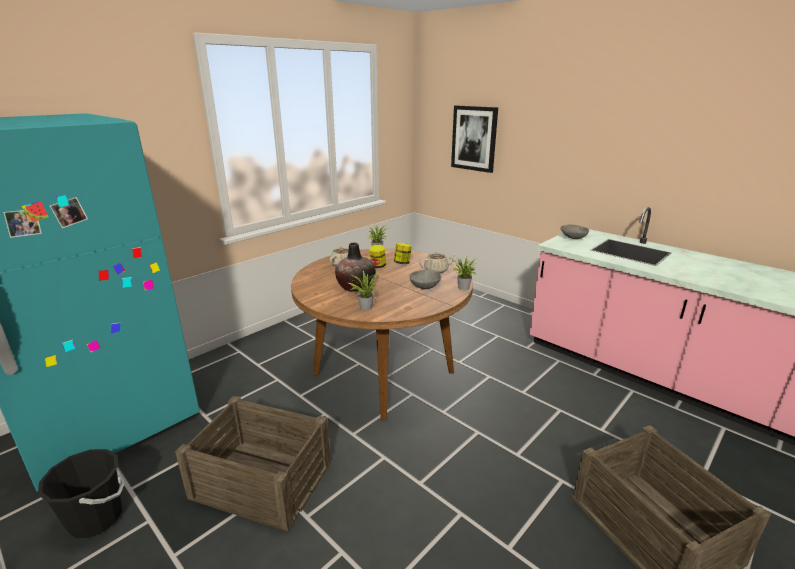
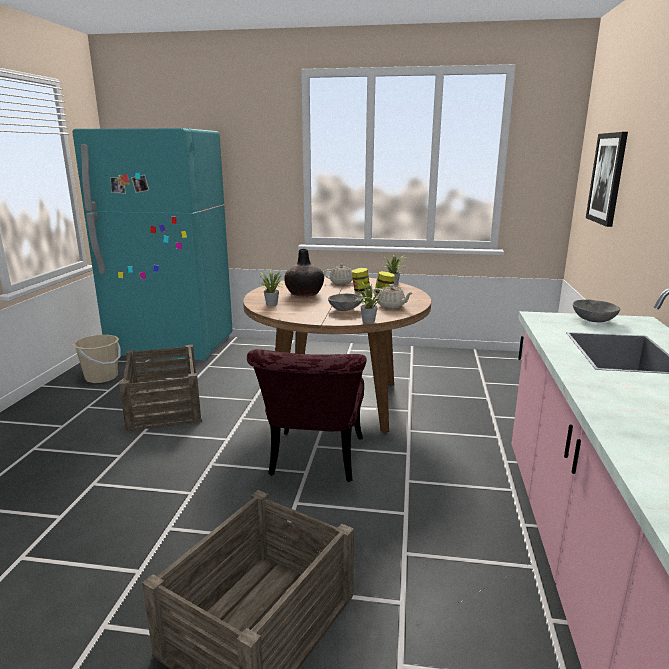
camera: 55 degrees right, 5 degrees down
(96, 518) = (101, 377): black bucket -> beige bucket
(467, 422) = (314, 462): none -> red chair

